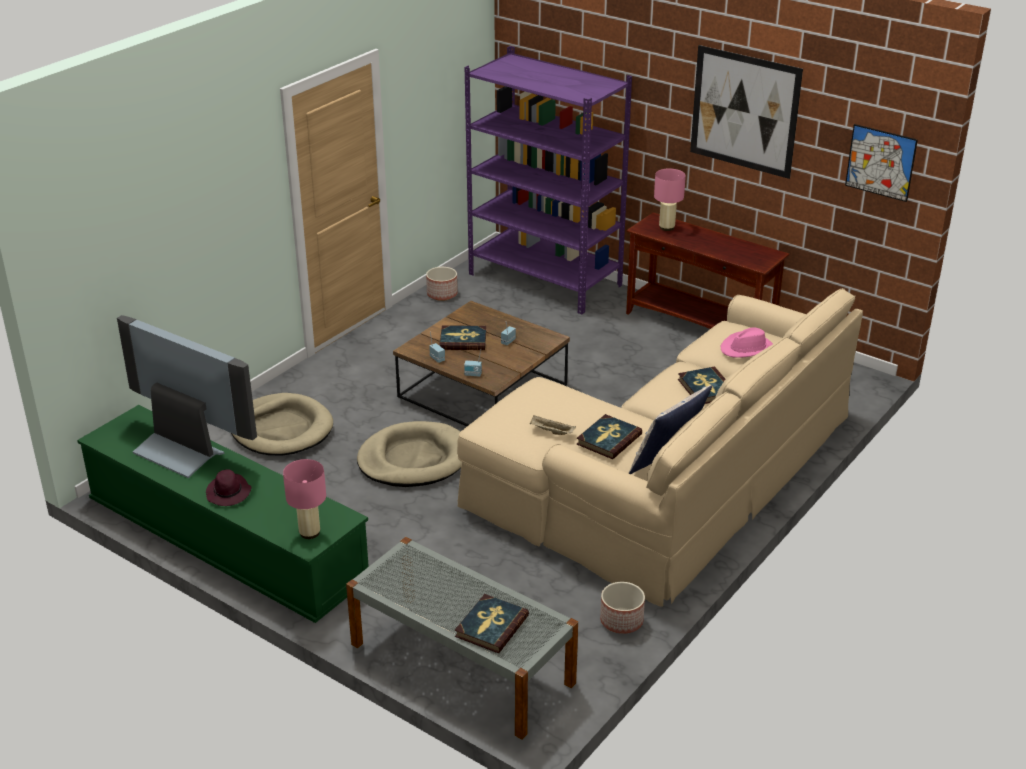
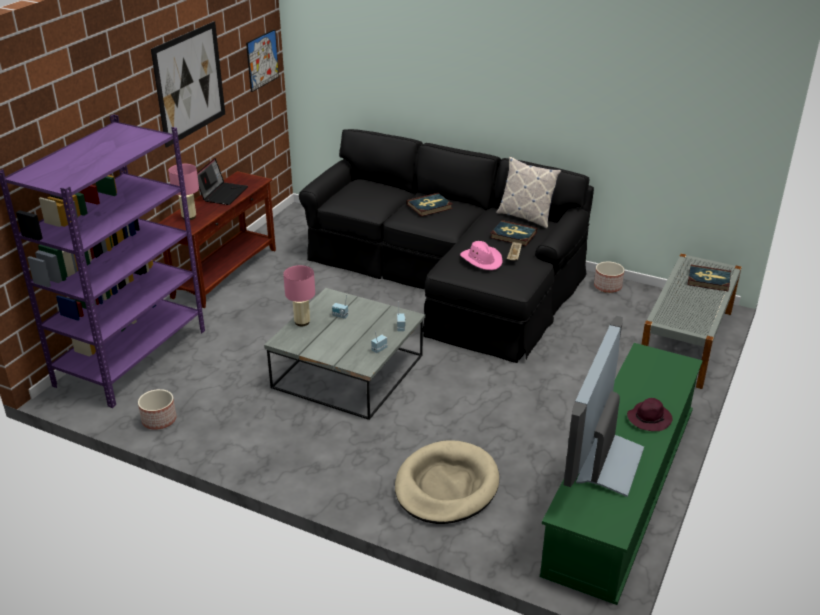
camera: 100 degrees left, 0 degrees up
(310, 533) = (670, 365): pink table lamp -> pink table lamp (302, 322)
(413, 459) = (467, 394): beige dog bed -> none
(463, 340) = (343, 339): book -> none
(483, 391) = (350, 371): brown coffee table -> grey coffee table
(669, 479) = (449, 277): beige sofa -> black sofa
(724, 245) = (223, 193): none -> laptop
(747, 349) = (373, 192): pink hat -> pink hat (482, 260)

